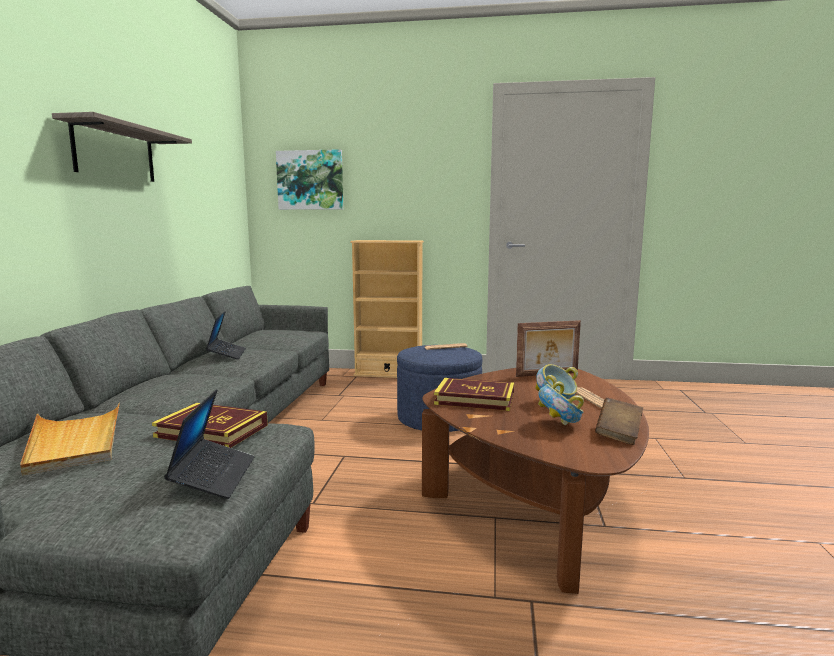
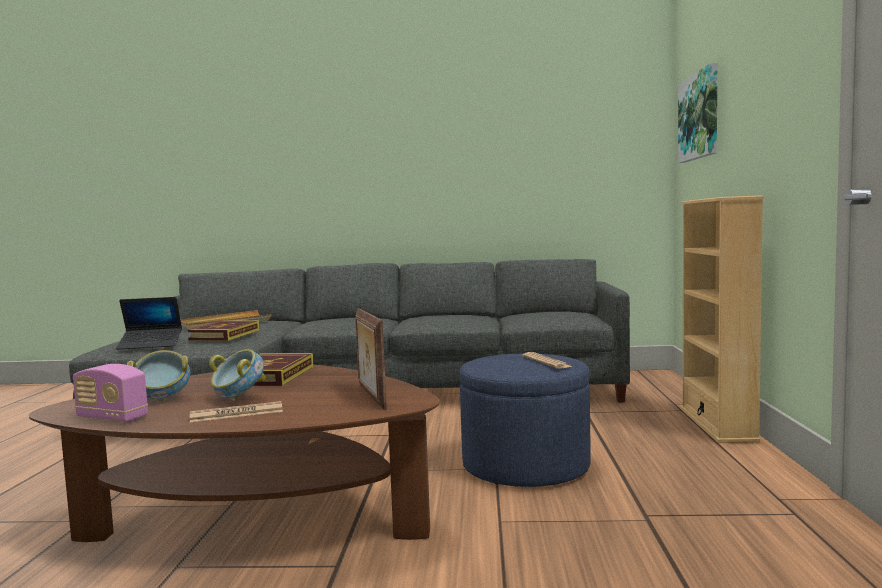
camera: 85 degrees right, 5 degrees down
(115, 153) = (430, 136): shelf -> none
(227, 354) = (441, 316): laptop -> none
(618, 434) = (112, 418): brown book -> radio

